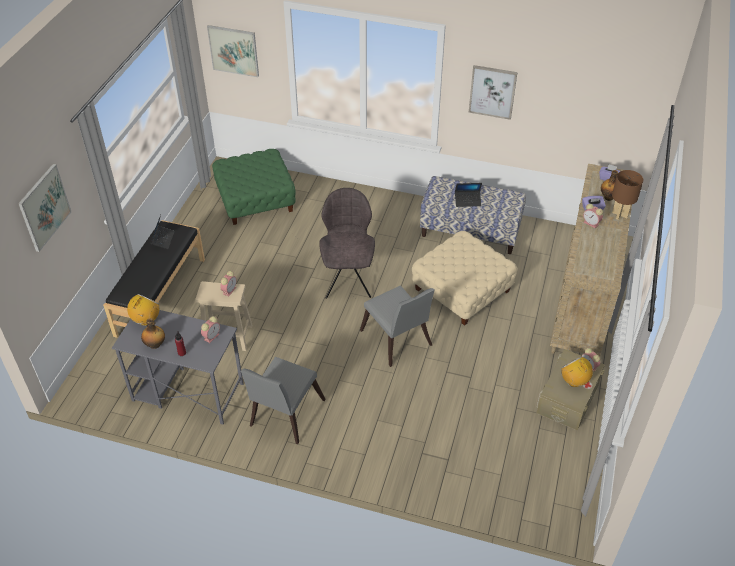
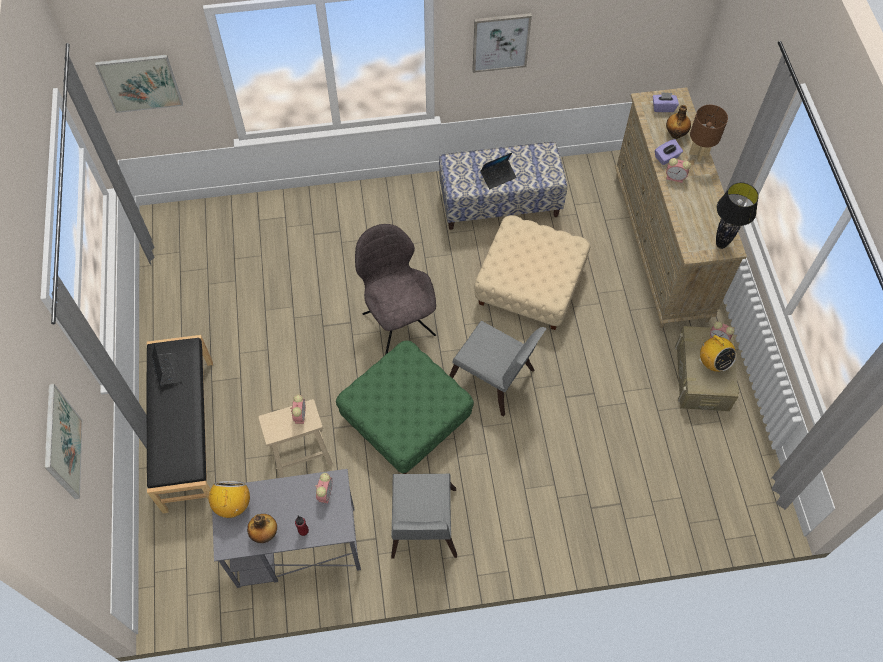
camera: 25 degrees left, 15 degrees up
(255, 199) = (226, 251): green ottoman -> green ottoman (405, 417)
(574, 381) = (713, 362): radio -> radio turned 150 degrees counterclockwise
(602, 276) = (721, 245): none -> black table lamp

